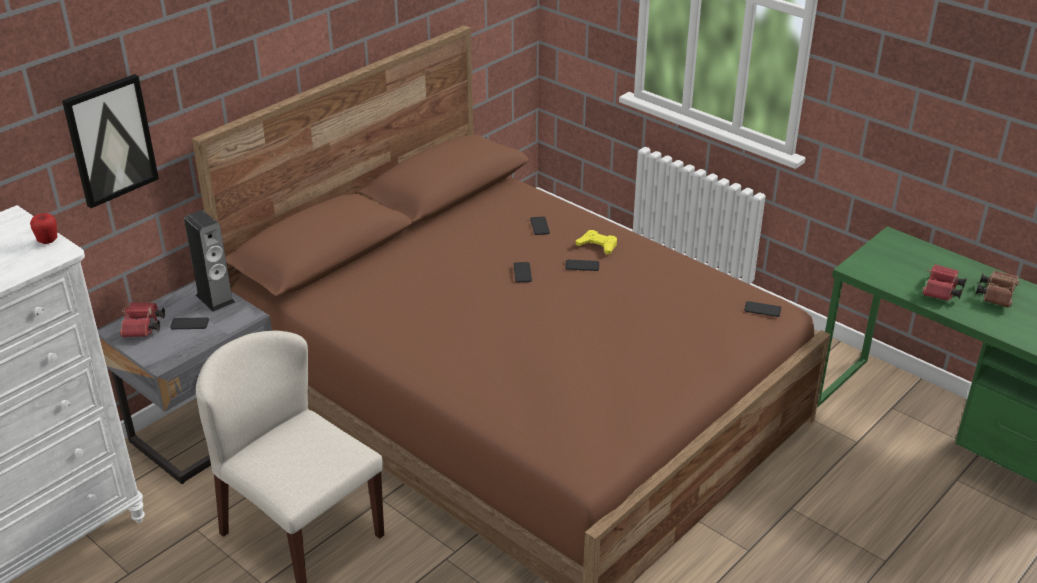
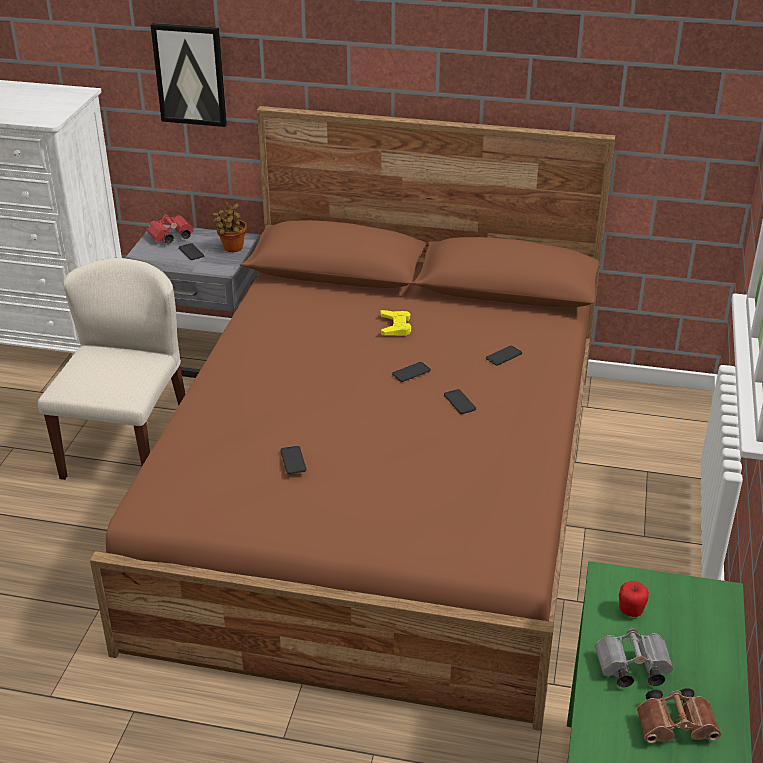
camera: 60 degrees right, 0 degrees up
(48, 241) = (60, 112): apple -> apple (630, 612)
(215, 298) = (232, 249): speaker -> potted plant
(597, 245) = (505, 400): yellow game controller -> yellow game controller (395, 326)
(762, 309) = (499, 545): phone -> phone (293, 460)
(941, 292) = (630, 669): red binoculars -> grey binoculars

